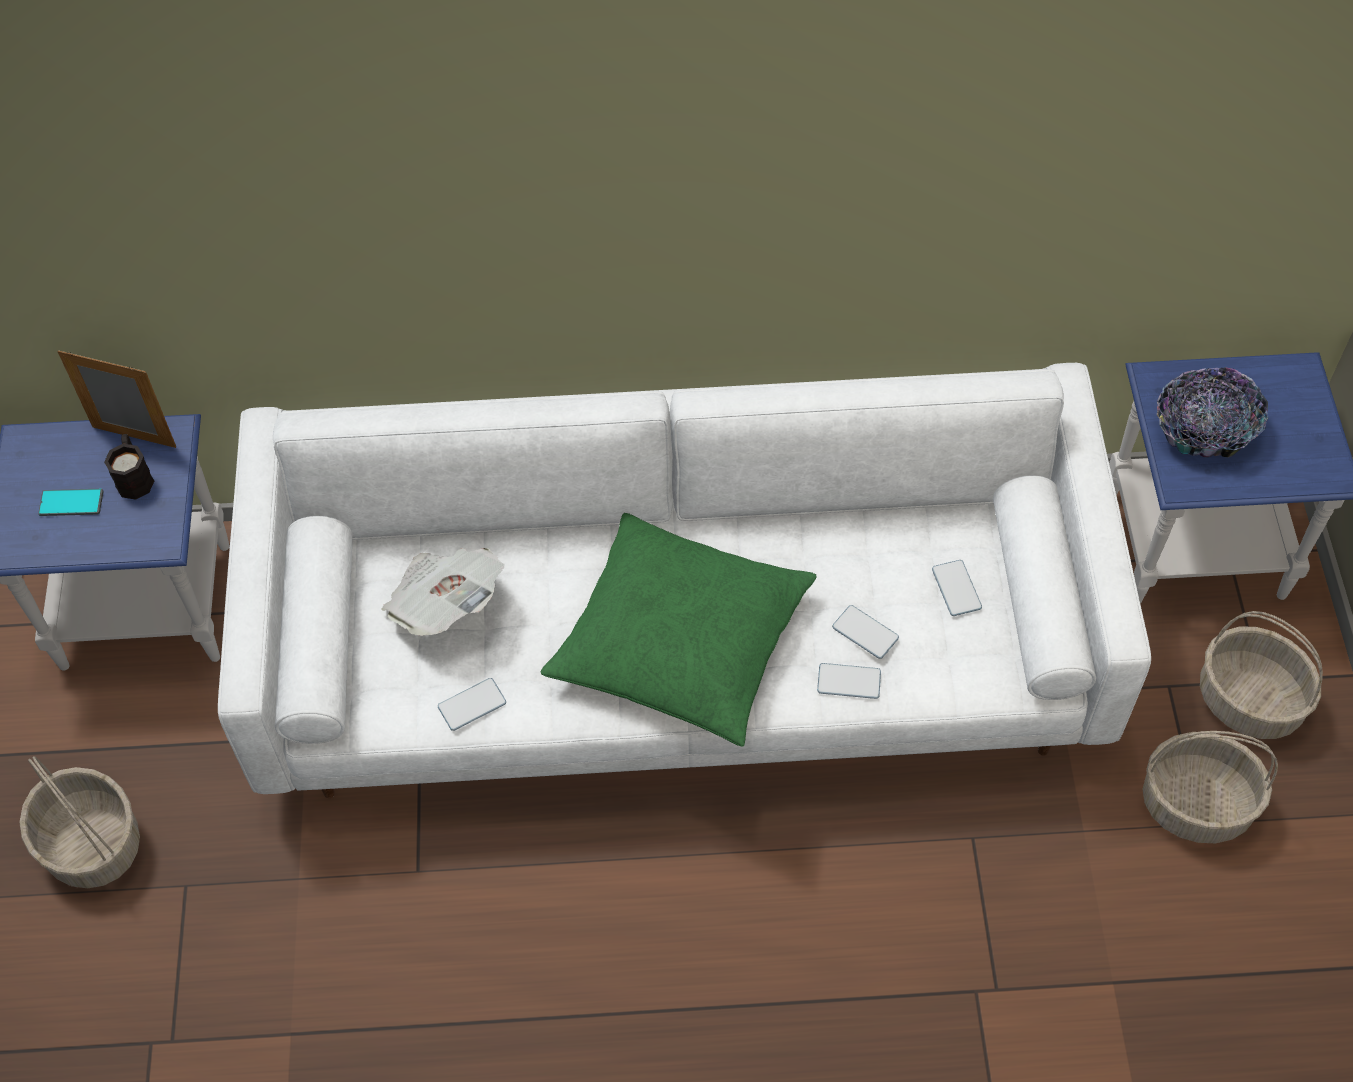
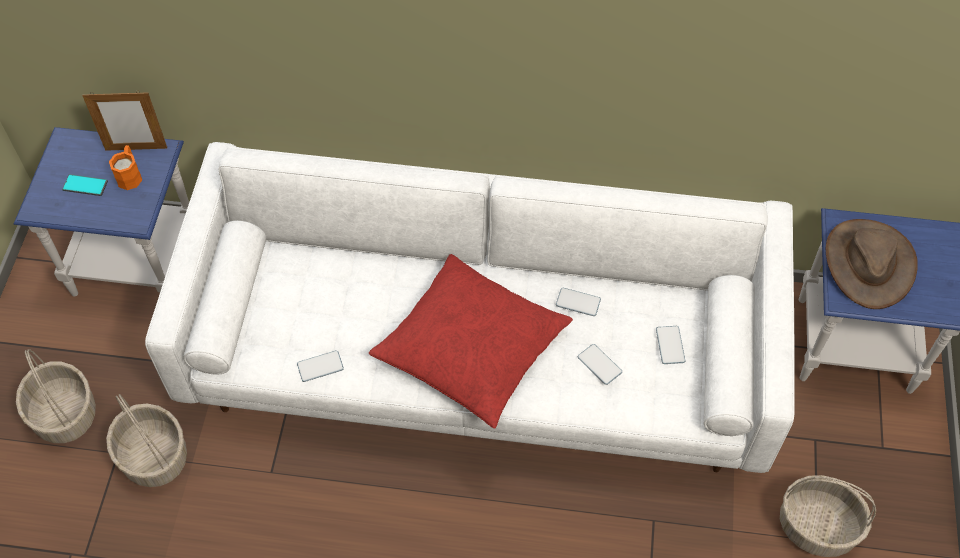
camera: 10 degrees right, 0 degrees up
(134, 437) = (136, 149): picture frame -> picture frame turned 150 degrees clockwise
(134, 476) = (130, 175): black mug -> orange mug
(446, 604) = (319, 295): newspaper -> none
(680, 641) = (471, 348): green pillow -> red pillow
(849, 682) = (580, 397): phone -> phone (578, 302)
(1204, 429) = (868, 263): bowl -> brown hat
(1250, 701) = (871, 460): basket -> basket (155, 457)

